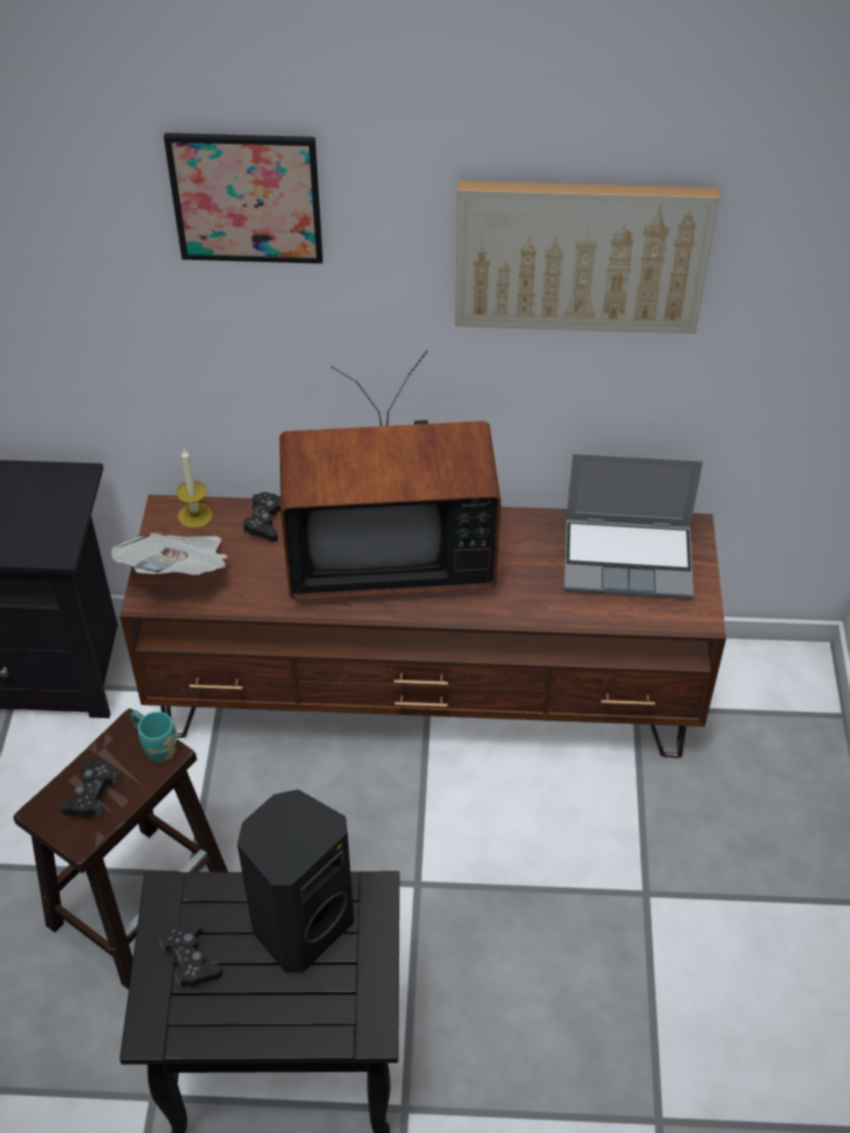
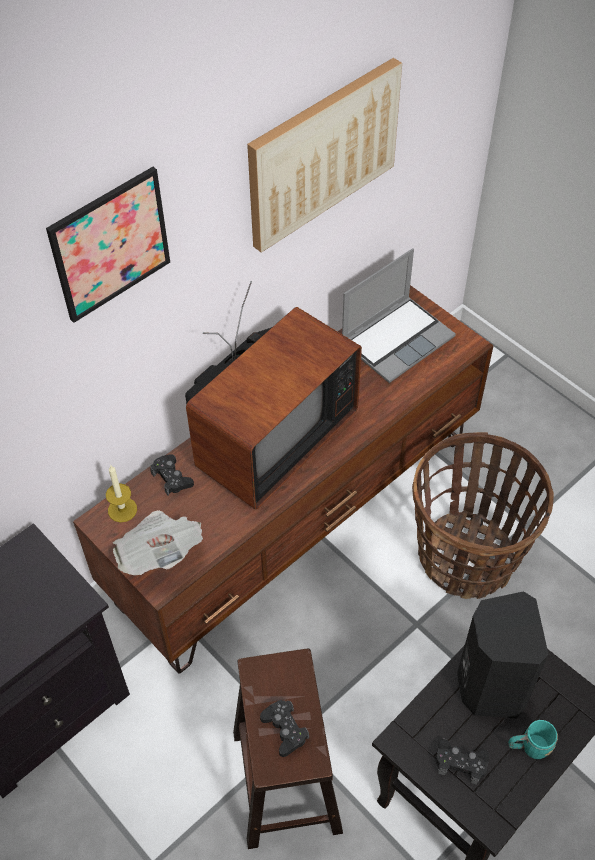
camera: 45 degrees left, 5 degrees up
(155, 745) = (283, 666): turquoise mug -> turquoise mug (529, 747)
(544, 868) = (466, 557): none -> basket

